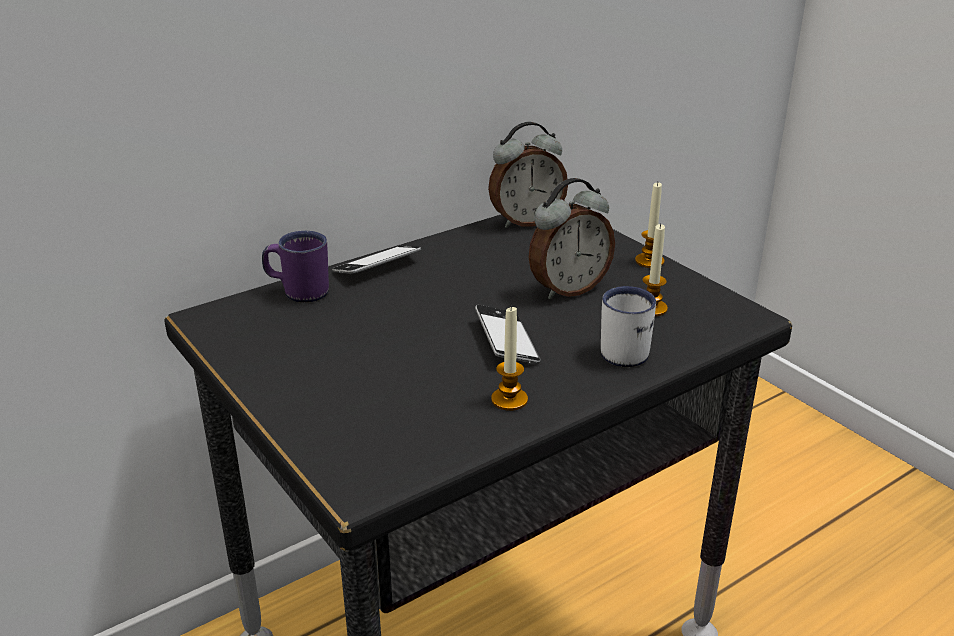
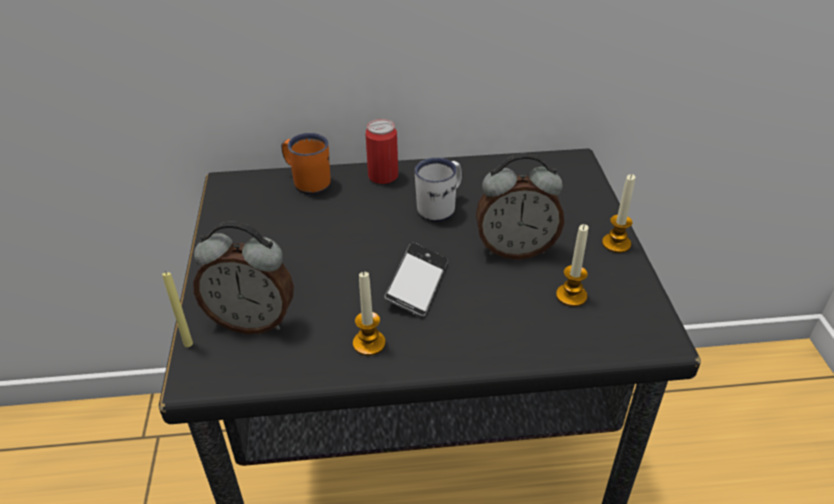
camera: 30 degrees right, 10 degrees up
(299, 291) = (307, 181): purple mug -> orange mug
(318, 463) = (188, 344): none -> yellow candle
(377, 267) = (383, 176): phone -> can
(526, 221) = (542, 166): alarm clock -> alarm clock (252, 321)
(626, 349) = (509, 331): white mug -> white mug (441, 207)

